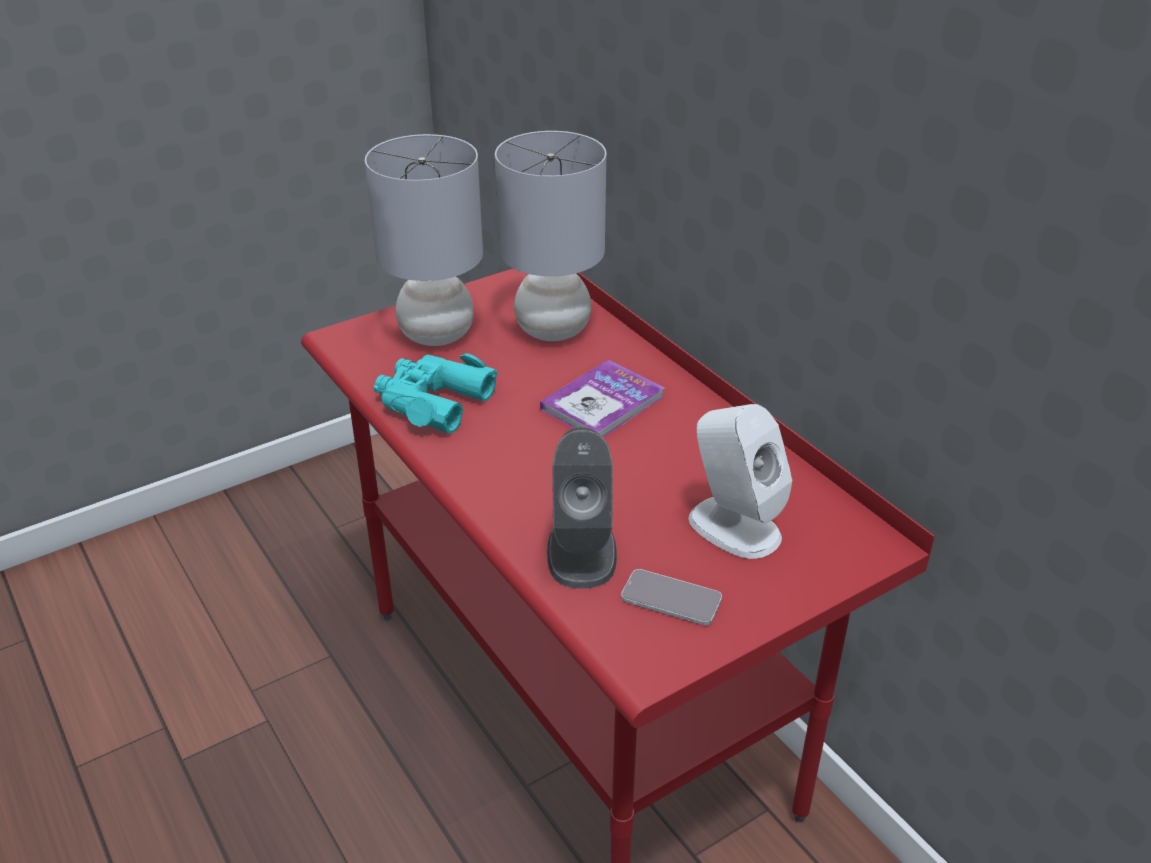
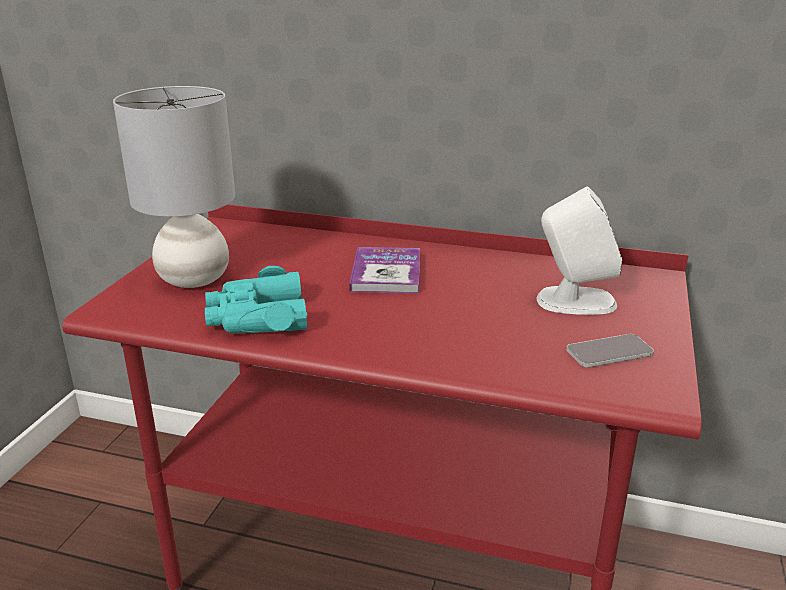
camera: 40 degrees left, 10 degrees down
(553, 330) = (284, 248): grey table lamp -> none
(581, 552) = (514, 354): grey speaker -> none

